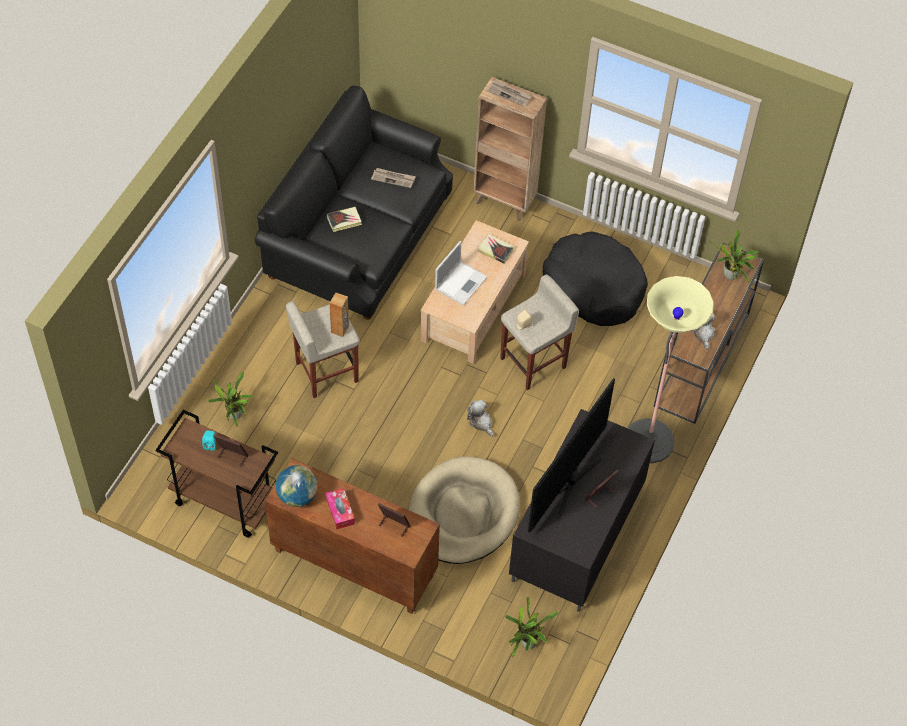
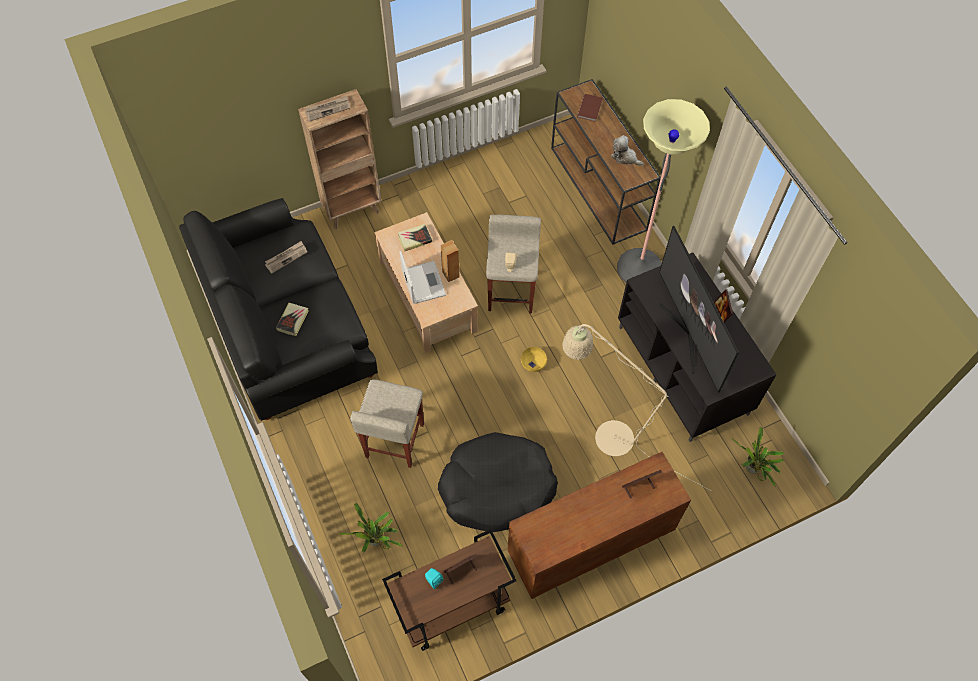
camera: 50 degrees left, 5 degrees up
(297, 496) = (552, 543): globe -> none
(340, 329) = (400, 396): brown speaker -> brown speaker (451, 274)
(340, 511) = (593, 519): tissue box -> none
(463, 513) = (605, 433): beige dog bed -> beige floor lamp
(480, 422) = (533, 364): plush toy -> yellow bowl
(594, 287) = (479, 208): black dog bed -> black dog bed (497, 487)
(730, 277) = (590, 108): potted plant -> brown book

